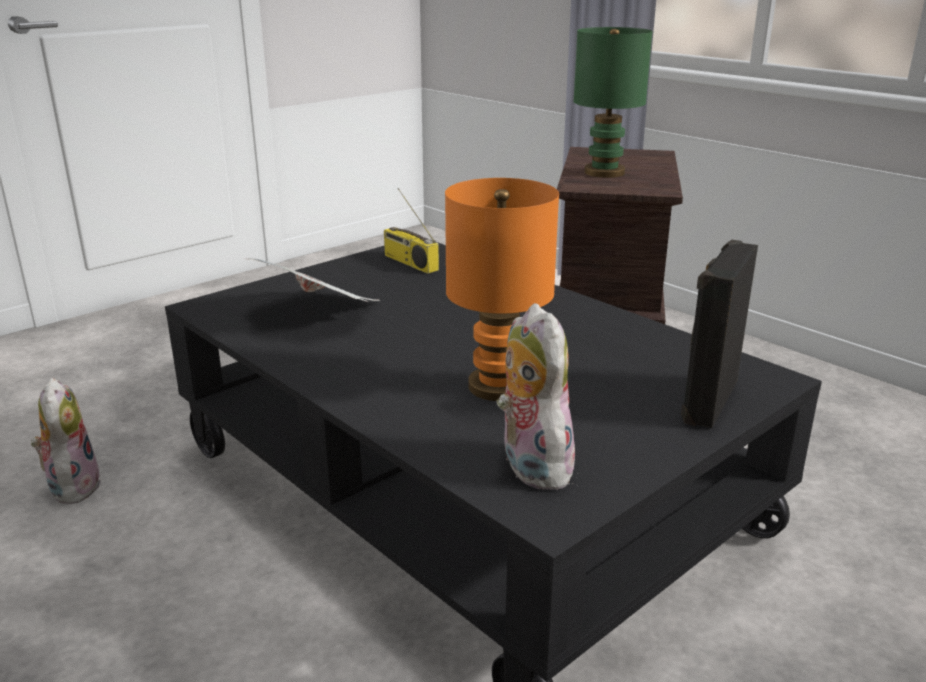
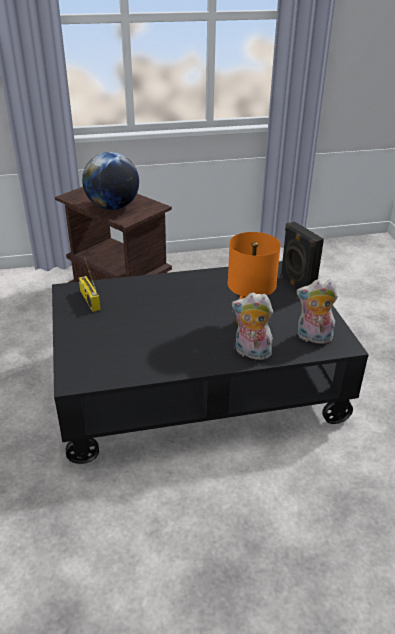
camera: 60 degrees left, 10 degrees up
(72, 486) = (62, 530): plush toy -> plush toy (251, 353)
(317, 313) = (125, 347): newspaper -> none
(409, 262) = (89, 300): radio -> radio turned 75 degrees clockwise
(603, 172) = (113, 207): green table lamp -> globe

